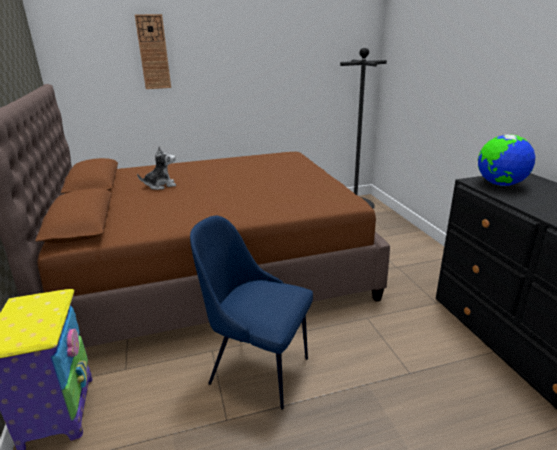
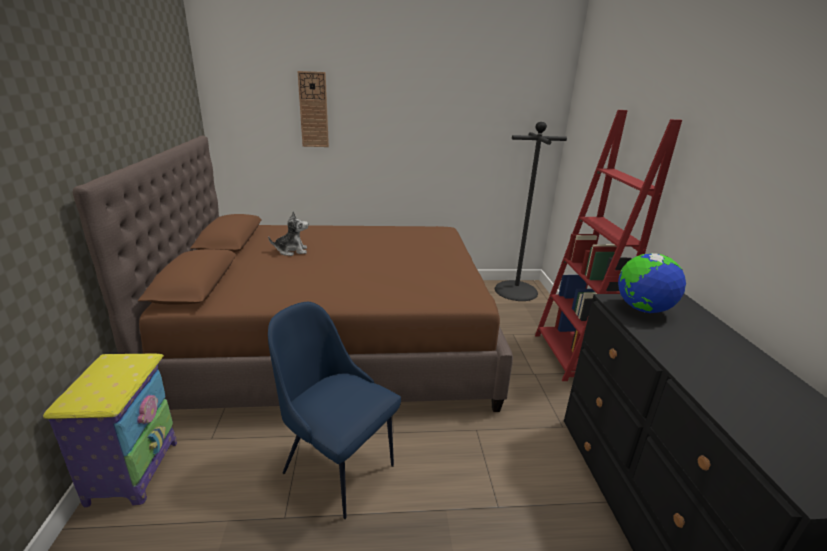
camera: 10 degrees right, 0 degrees up
(420, 248) = (570, 356): none -> red bookcase

